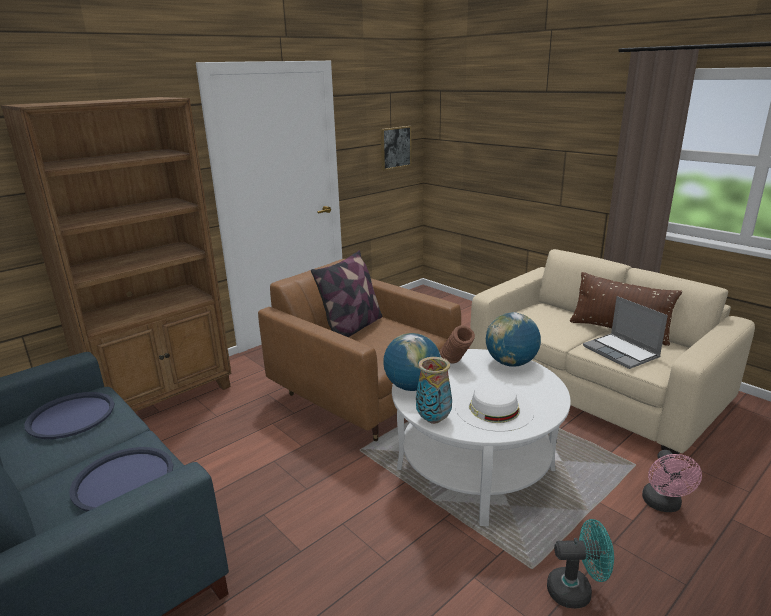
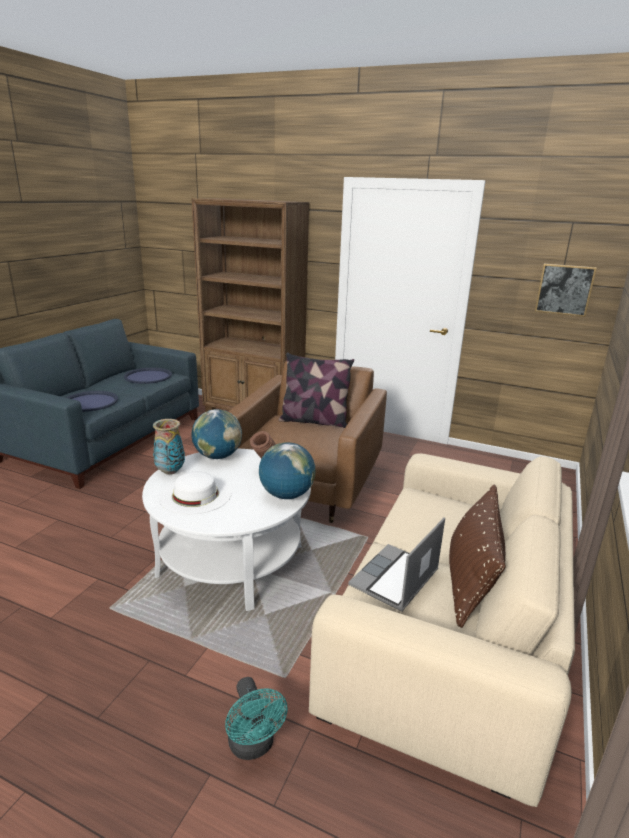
camera: 65 degrees right, 0 degrees up
(576, 590) = (87, 637): turquoise fan -> turquoise fan (253, 746)
(663, 505) = (217, 702): pink fan -> none

